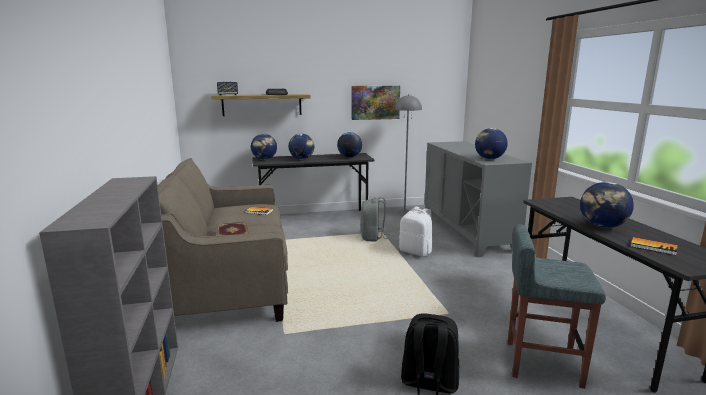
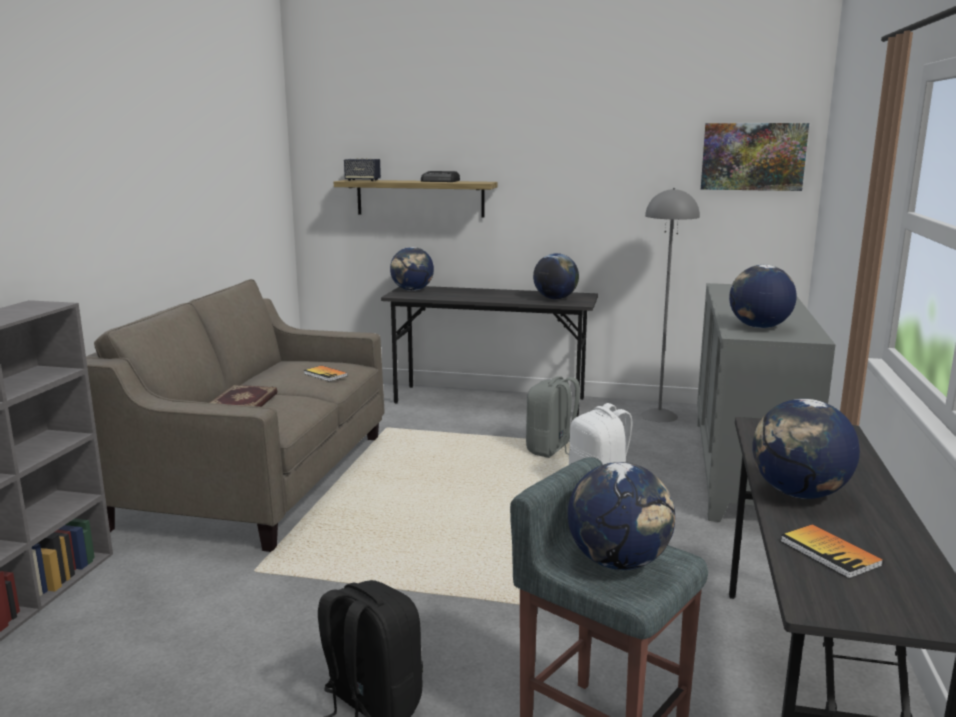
camera: 25 degrees right, 0 degrees up
(302, 159) = (470, 295): globe -> globe (618, 562)
(375, 102) = (621, 200): picture -> picture (753, 156)

